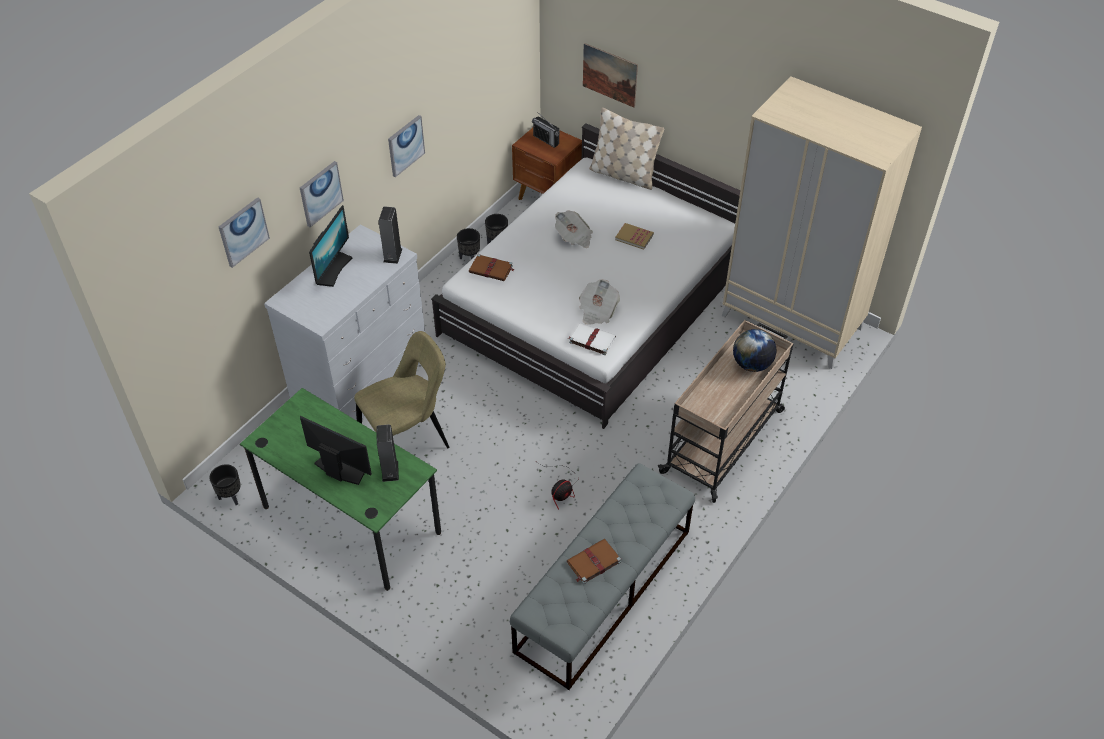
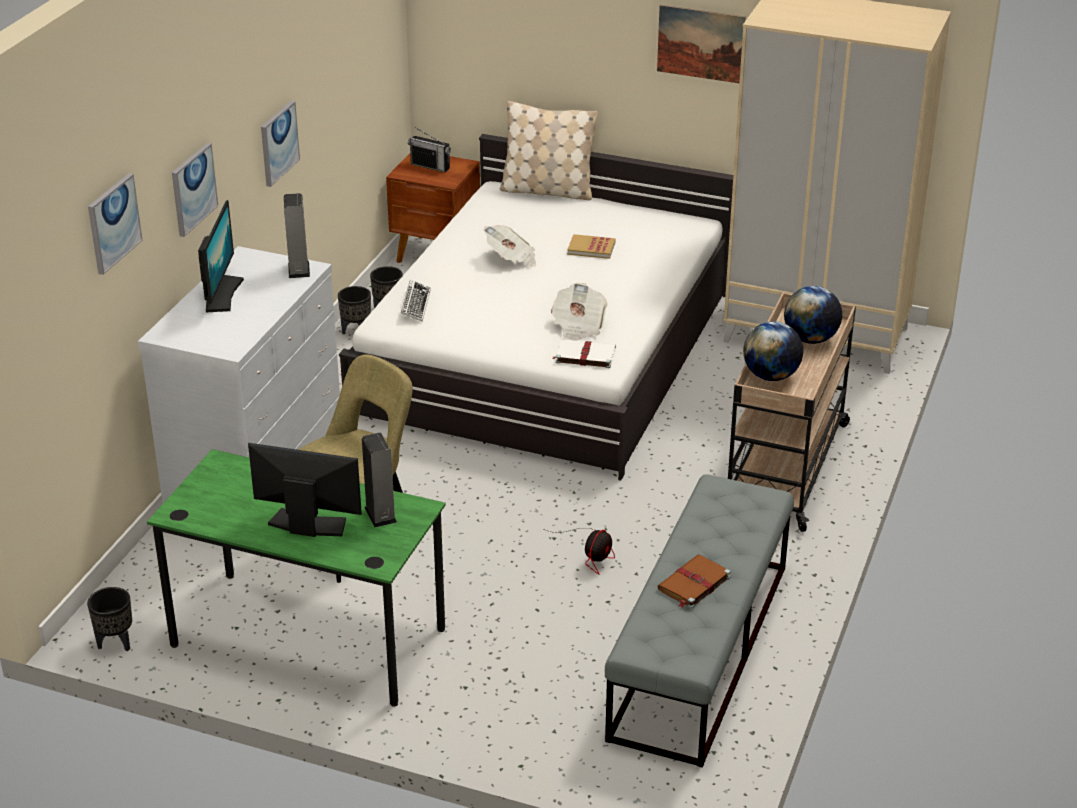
camera: 15 degrees left, 15 degrees down
(491, 269) = (415, 304): brown book -> keyboard
(610, 75) = (513, 54): picture -> picture (700, 43)
(709, 394) = (771, 376): none -> globe

